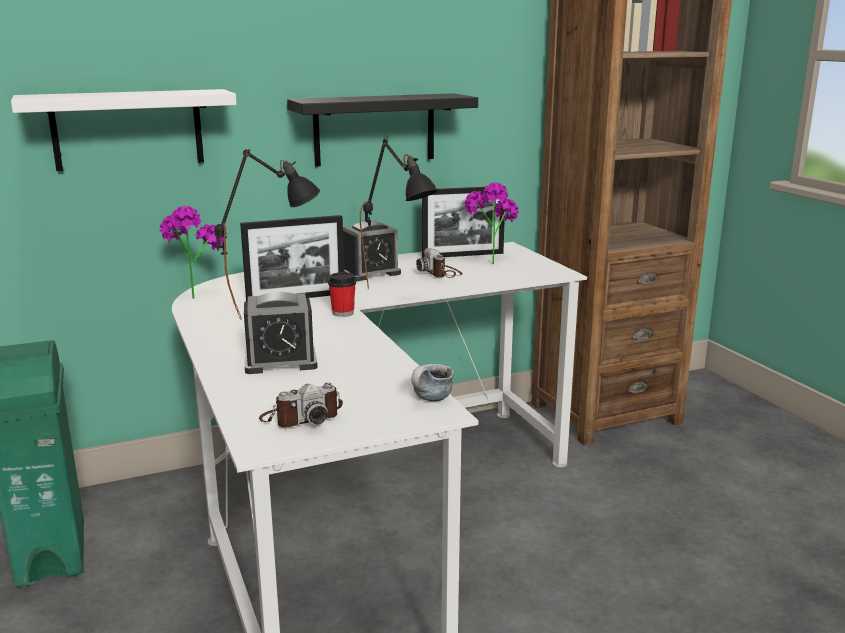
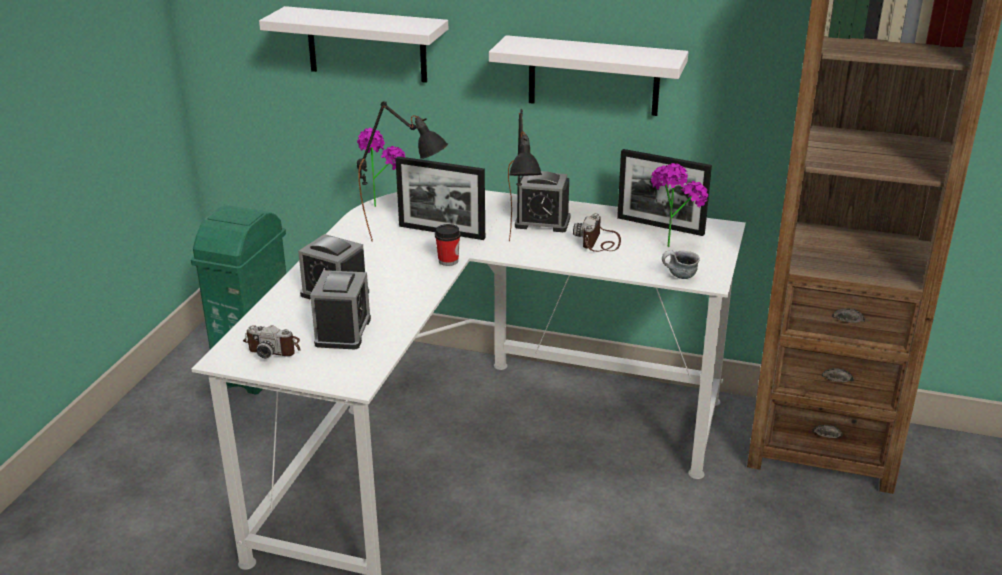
camera: 40 degrees right, 10 degrees up
(347, 383) = (343, 331): none -> alarm clock
(374, 129) = (593, 76): black shelf -> white shelf
(430, 400) = (367, 370): mug -> mug (679, 277)

